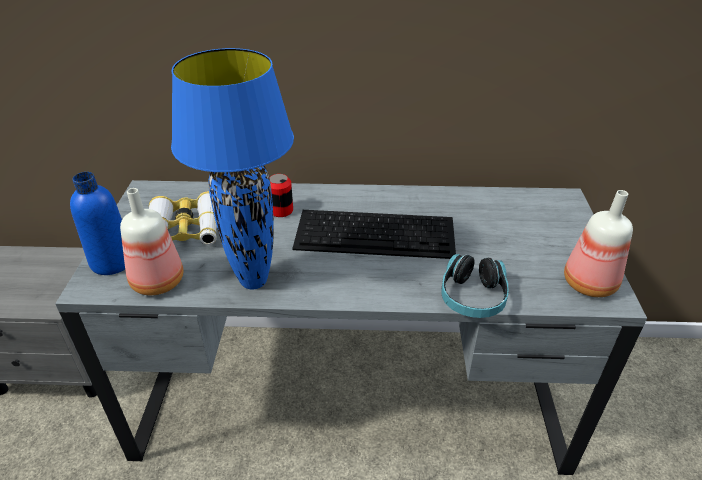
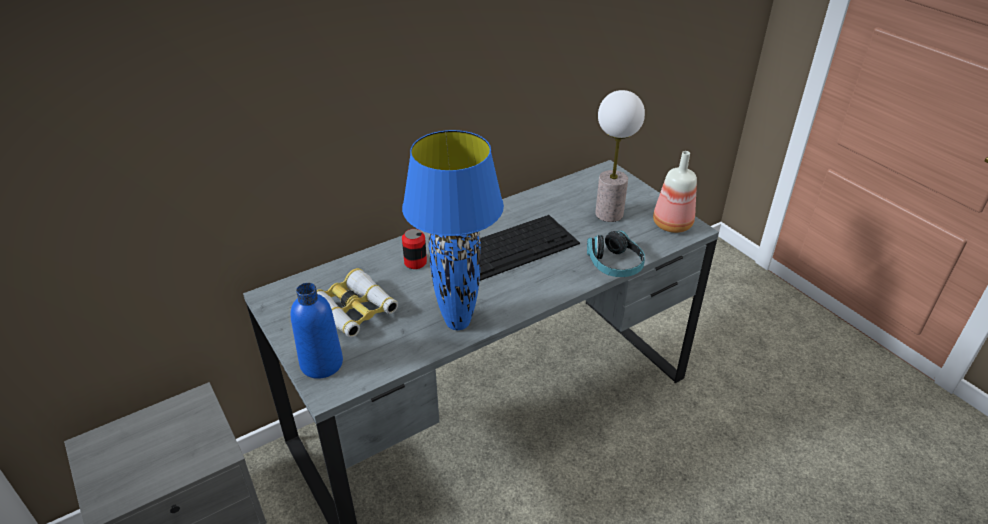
camera: 35 degrees left, 0 degrees up
(156, 283) = (382, 360): bottle -> none
(522, 242) = (609, 214): none -> table lamp

